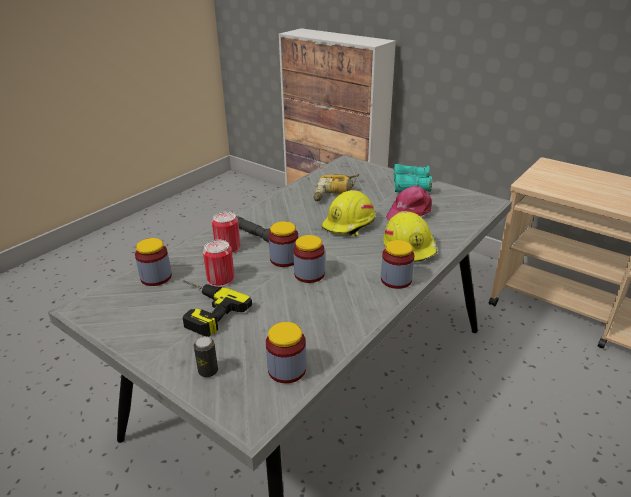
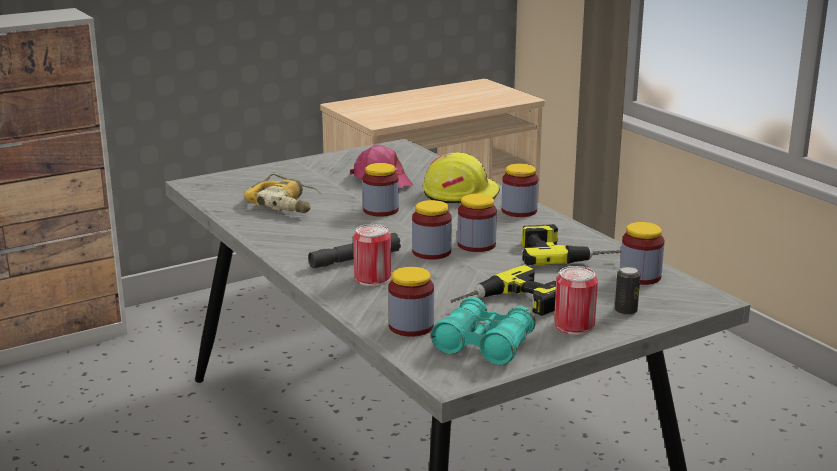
camera: 70 degrees left, 10 degrees down
(220, 279) = (448, 289): can -> can (574, 326)
(317, 319) = (566, 253): none -> power drill
(349, 224) = (380, 210): yellow hard hat -> jar
(410, 186) = (315, 167): turquoise binoculars -> turquoise binoculars (484, 345)

